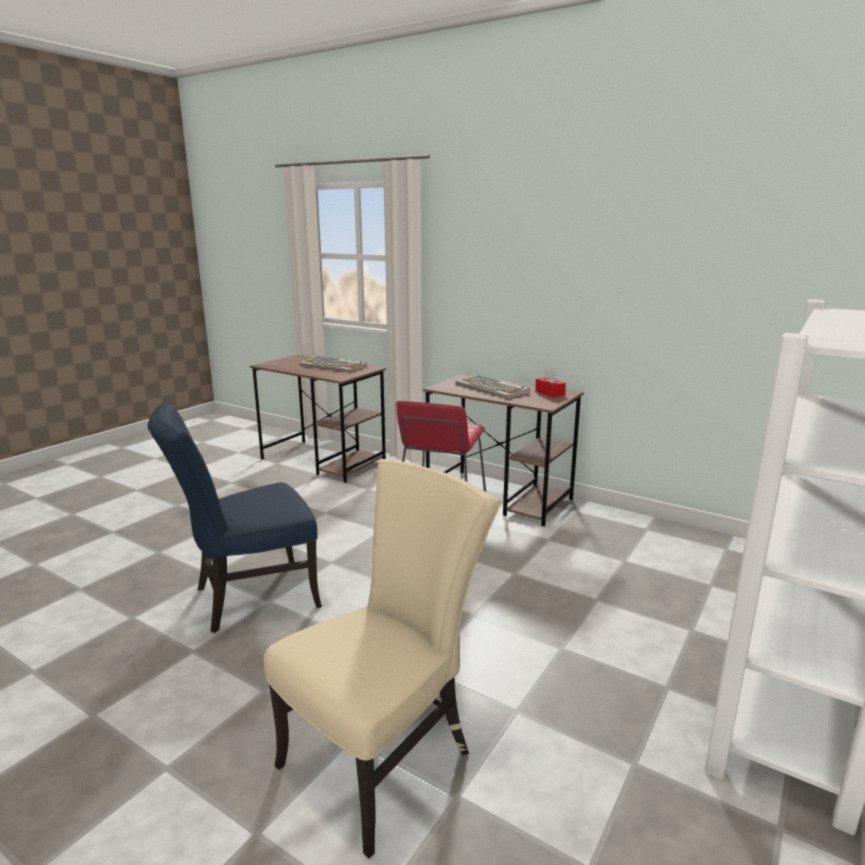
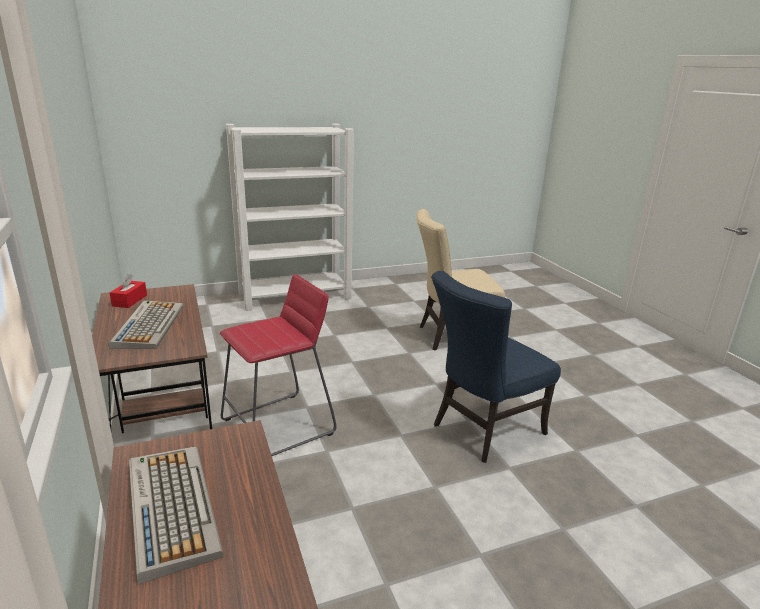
camera: 145 degrees left, 5 degrees up
(248, 597) = (482, 430): blue chair -> blue chair turned 135 degrees clockwise

